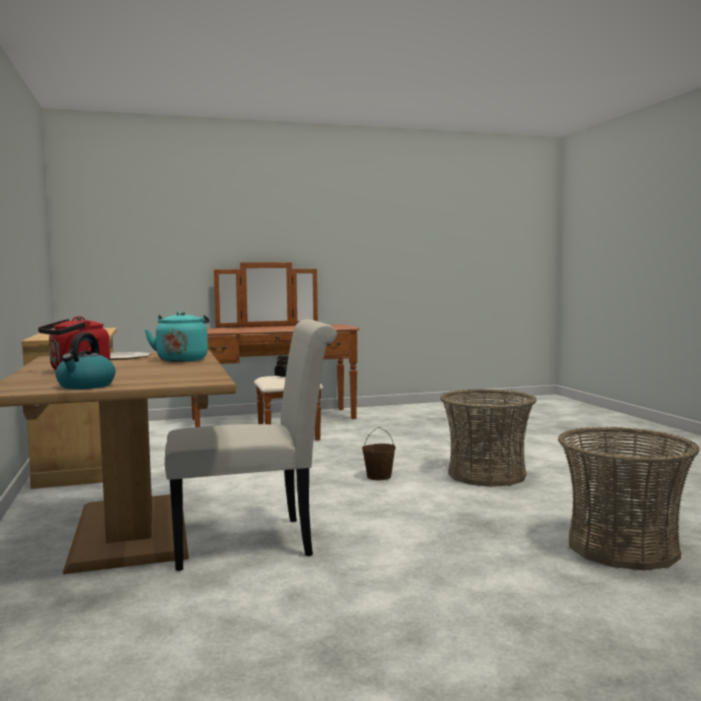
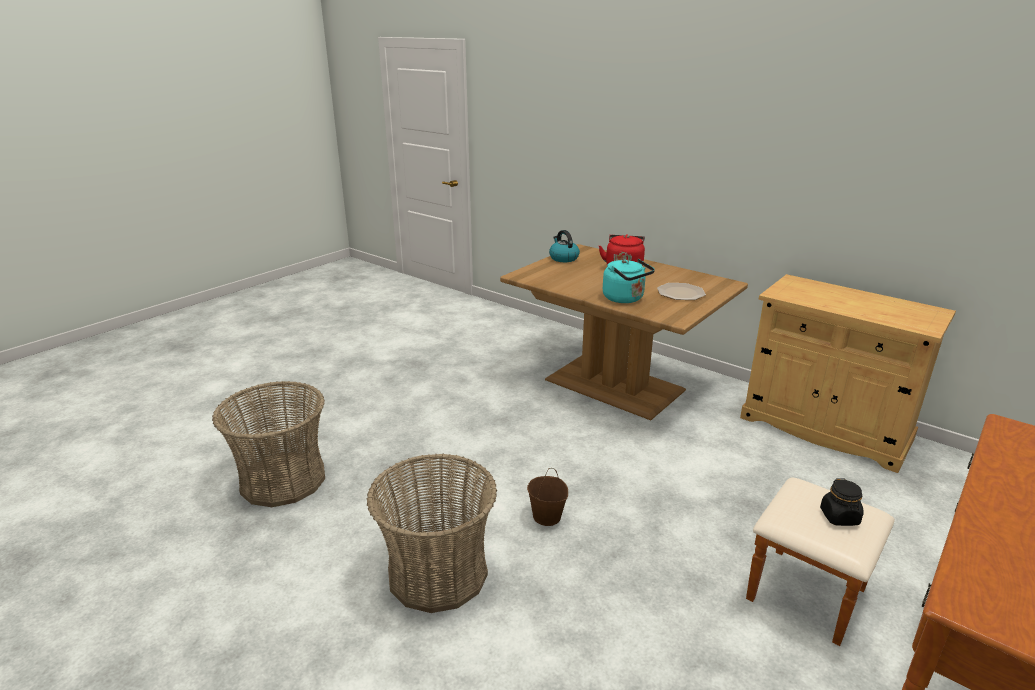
camera: 145 degrees right, 20 degrees up
(253, 542) = (530, 401): white chair -> none

